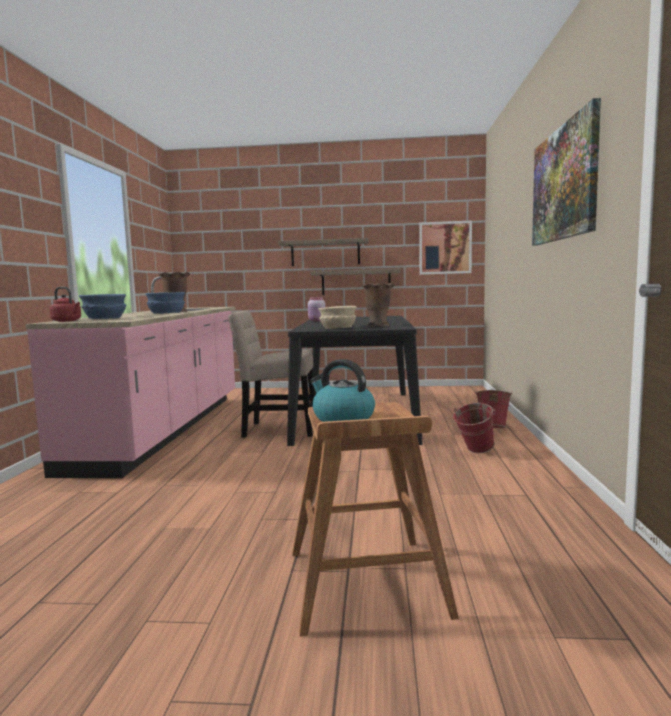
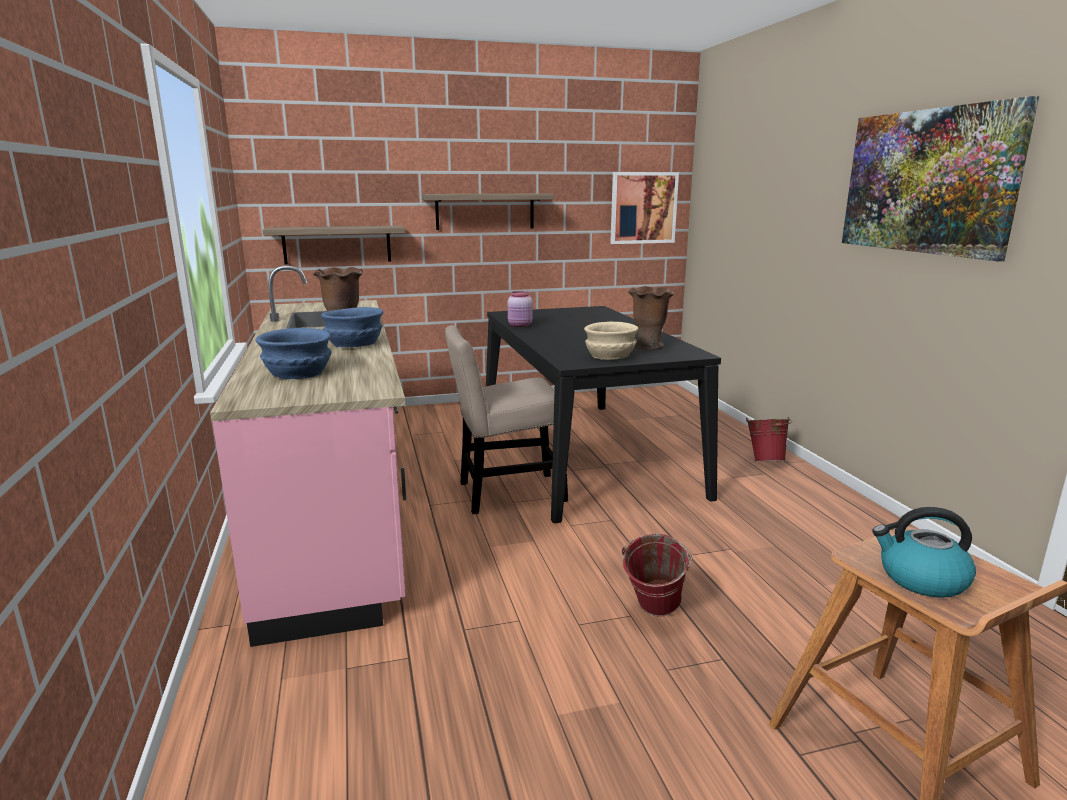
camera: 20 degrees left, 10 degrees up
(67, 321) = (264, 393): red kettle -> none
(356, 282) = (527, 254): shelf -> shelf (337, 244)
(474, 452) = (786, 506): red bucket -> red bucket (653, 613)

